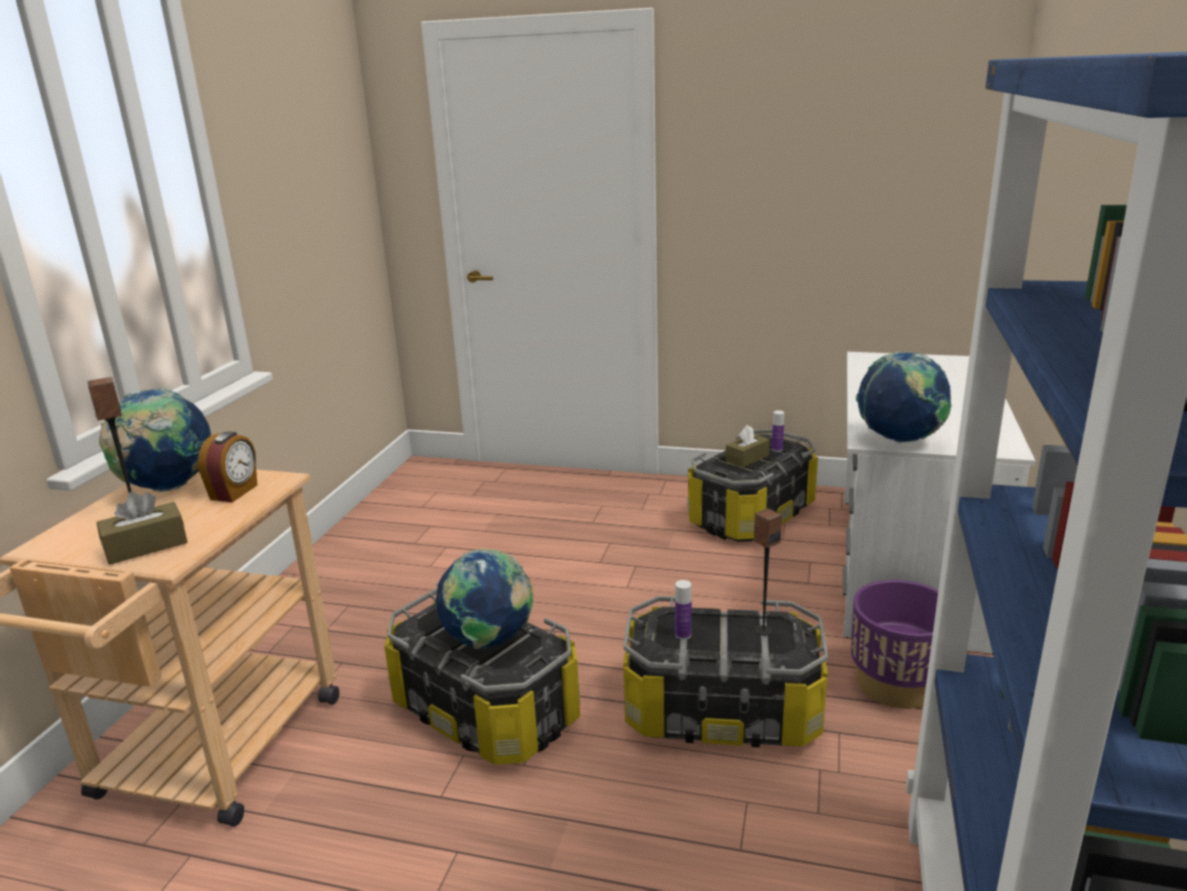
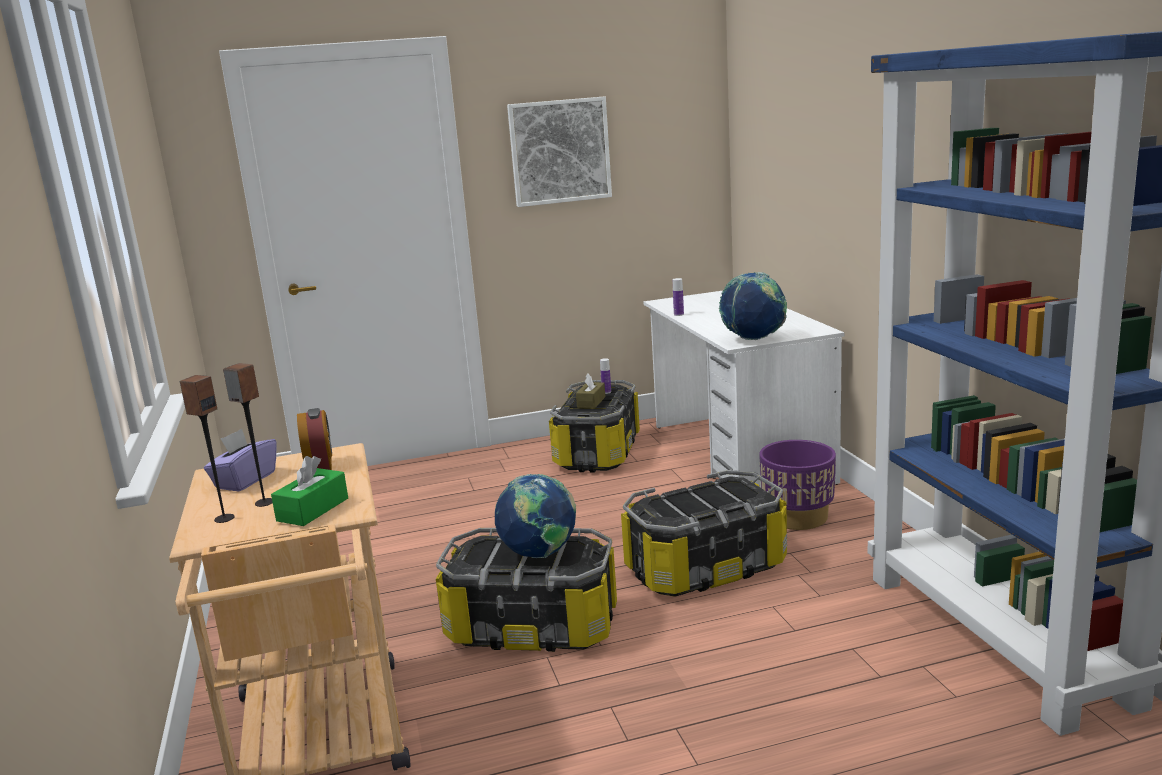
camera: 30 degrees left, 5 degrees down
(146, 546) = (313, 509): brown tissue box -> green tissue box
(168, 488) = (245, 480): globe -> purple tissue box
(683, 634) = (676, 508): bottle -> bottle (678, 314)
(763, 630) = (725, 490): speaker -> speaker (224, 518)
(775, 155) = (559, 151): none -> picture

